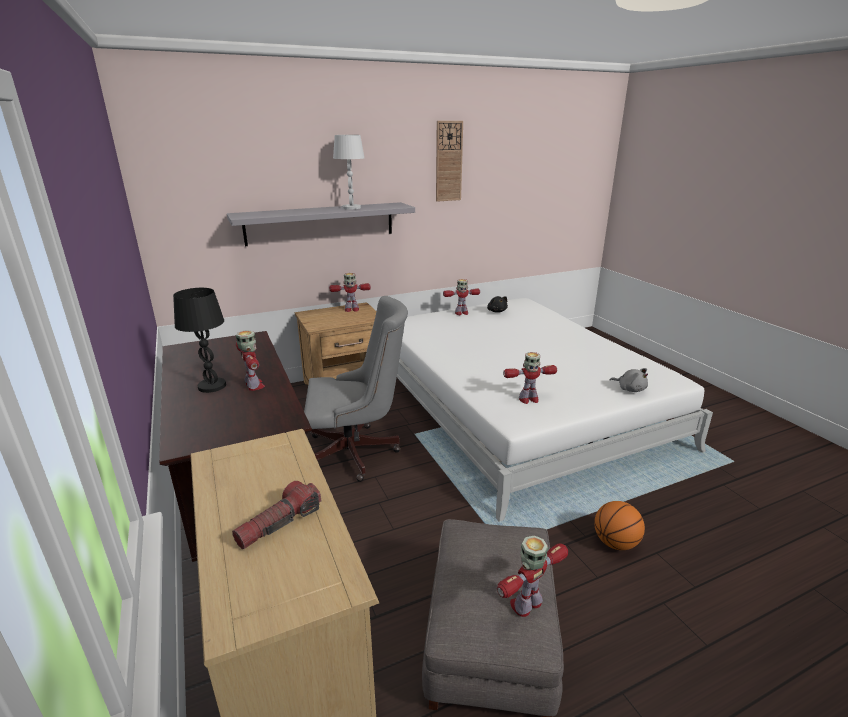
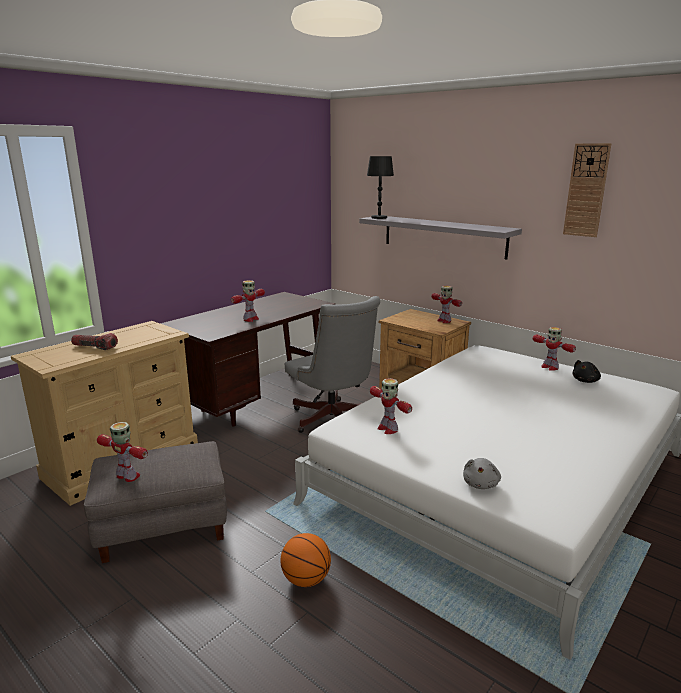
camera: 65 degrees right, 5 degrees down
(212, 386) = (242, 312): black table lamp -> black table lamp (379, 218)
(351, 208) = (458, 225): white table lamp -> none

